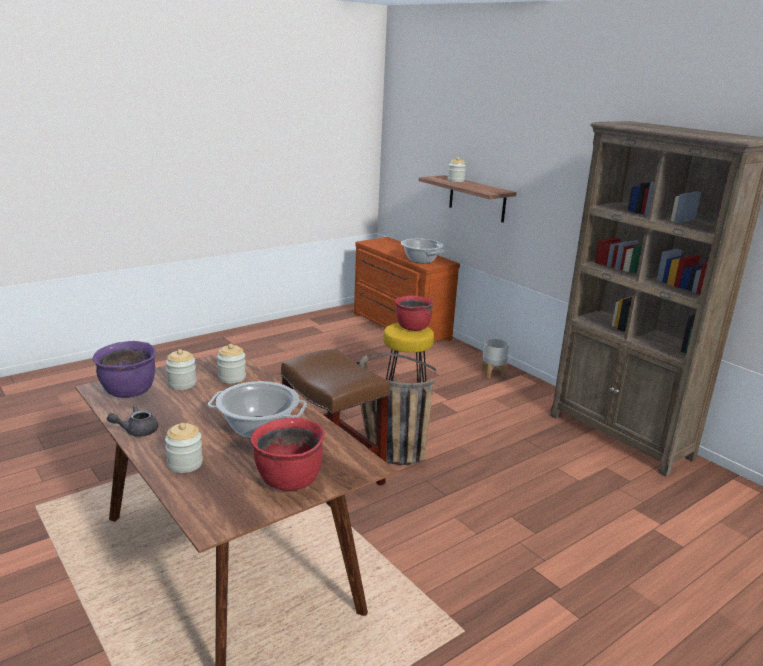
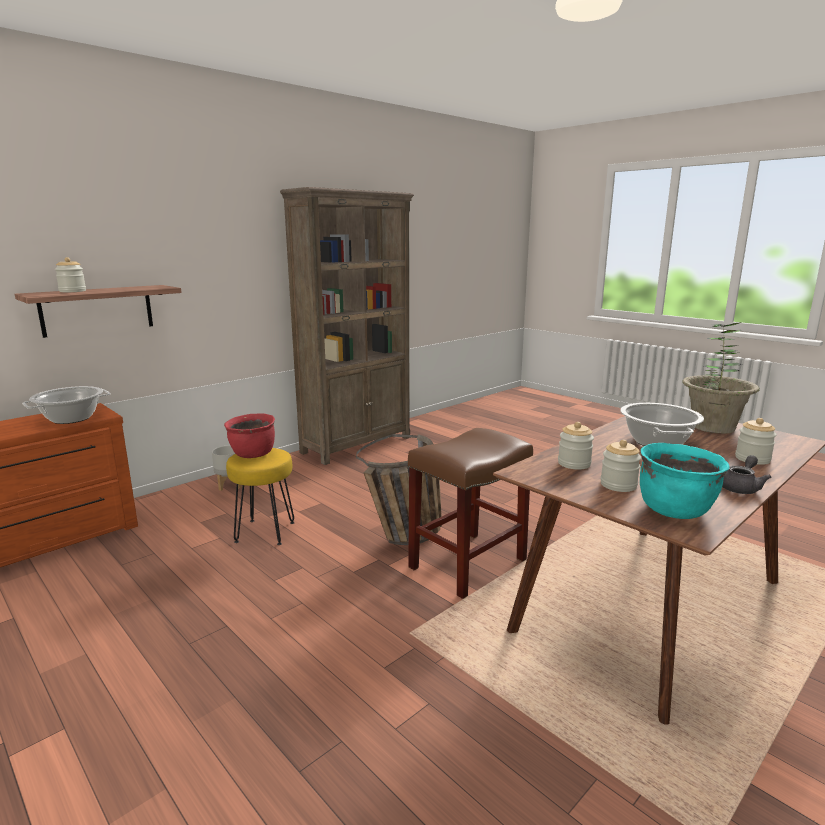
camera: 95 degrees left, 5 degrees down
(129, 392) = (675, 510): purple cooking pot -> turquoise cooking pot
(136, 431) = (741, 487): grey teapot -> grey teapot turned 105 degrees counterclockwise
(288, 481) = (713, 427): red cooking pot -> potted plant

